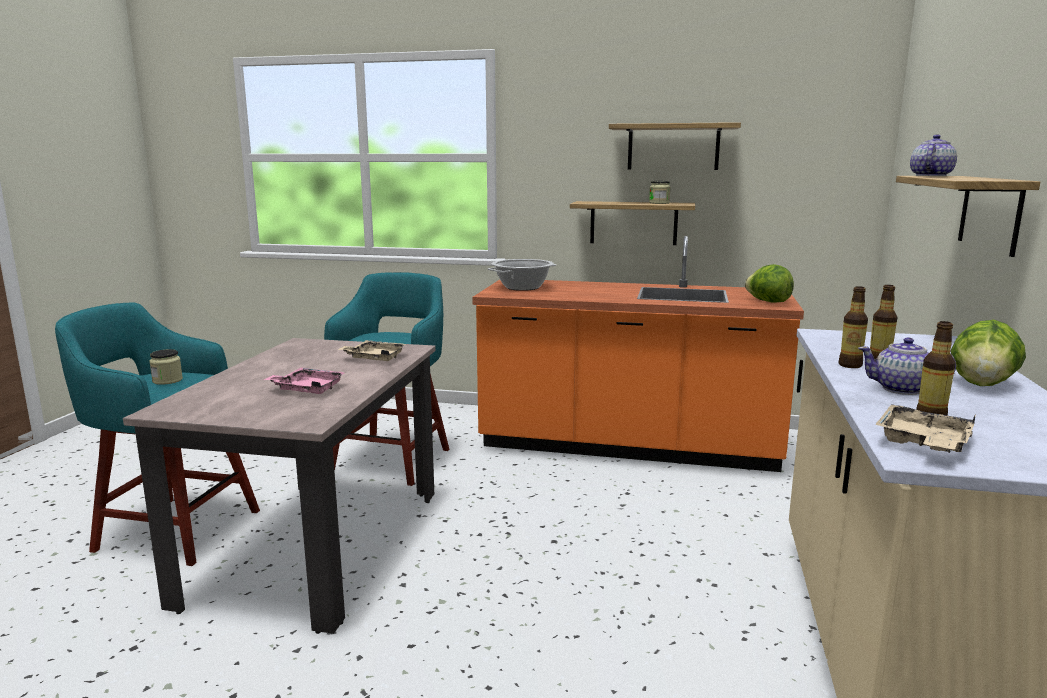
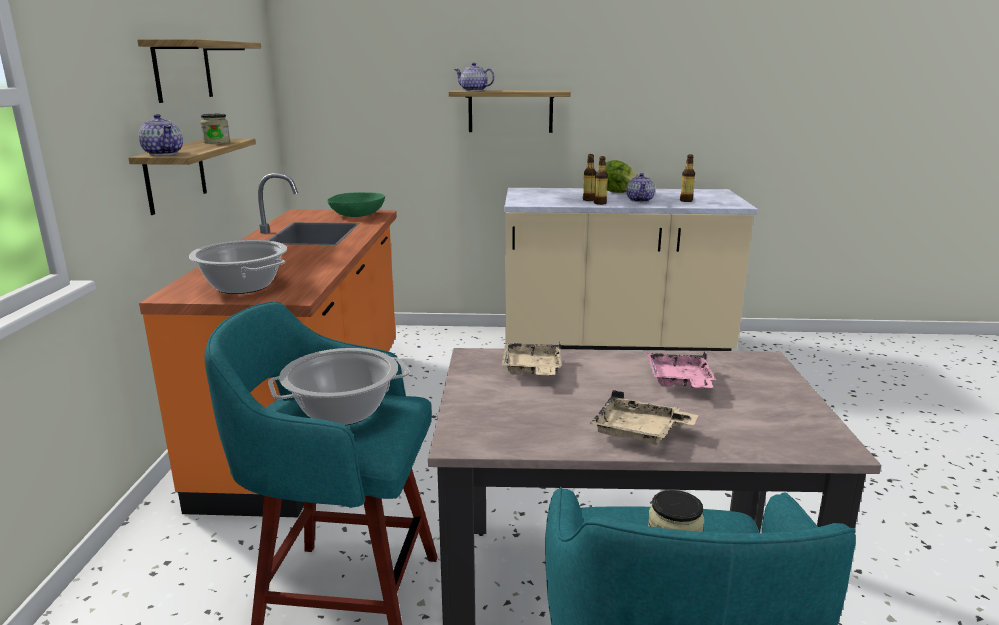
camera: 100 degrees left, 5 degrees up
(386, 338) = (342, 412): none -> cooking pot
(590, 202) = (163, 153): none -> teapot
(768, 301) = (357, 215): lettuce -> green bowl
(923, 443) = (720, 203): beige tray -> beige tray (639, 432)

